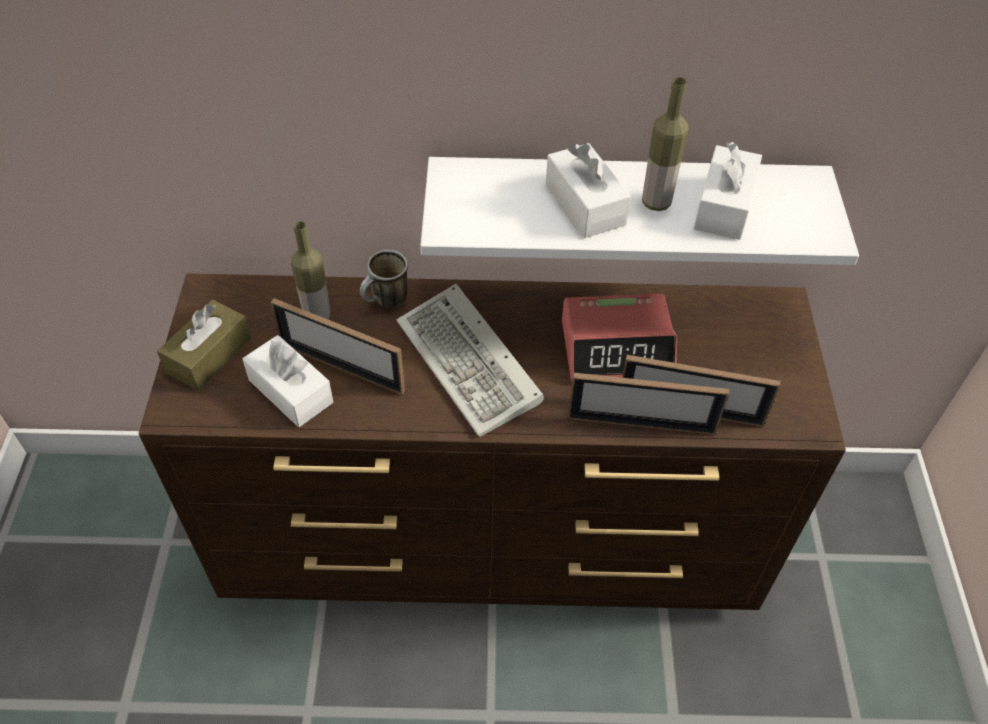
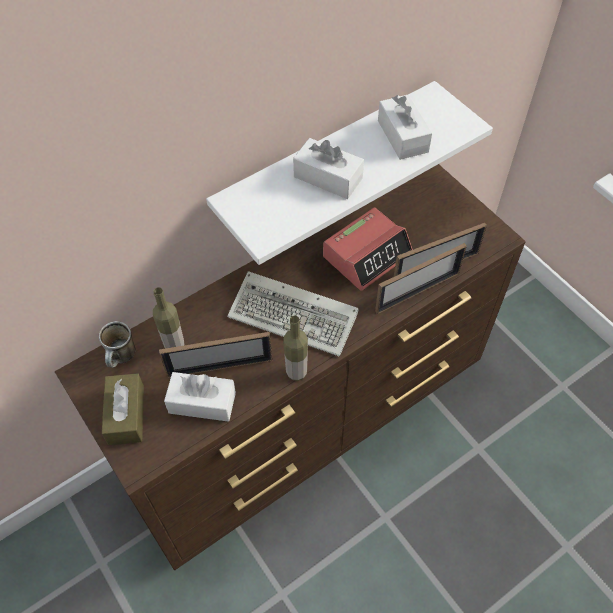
camera: 35 degrees left, 5 degrees up
(386, 302) = (209, 309): mug -> mug (122, 358)
(656, 202) = (365, 154): bottle -> bottle (296, 372)

